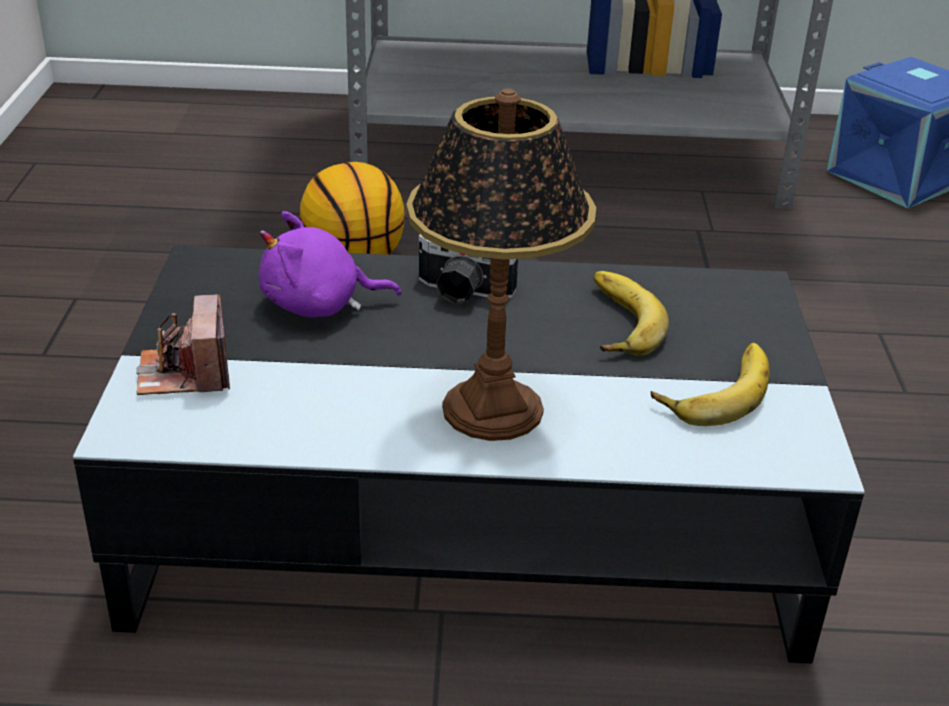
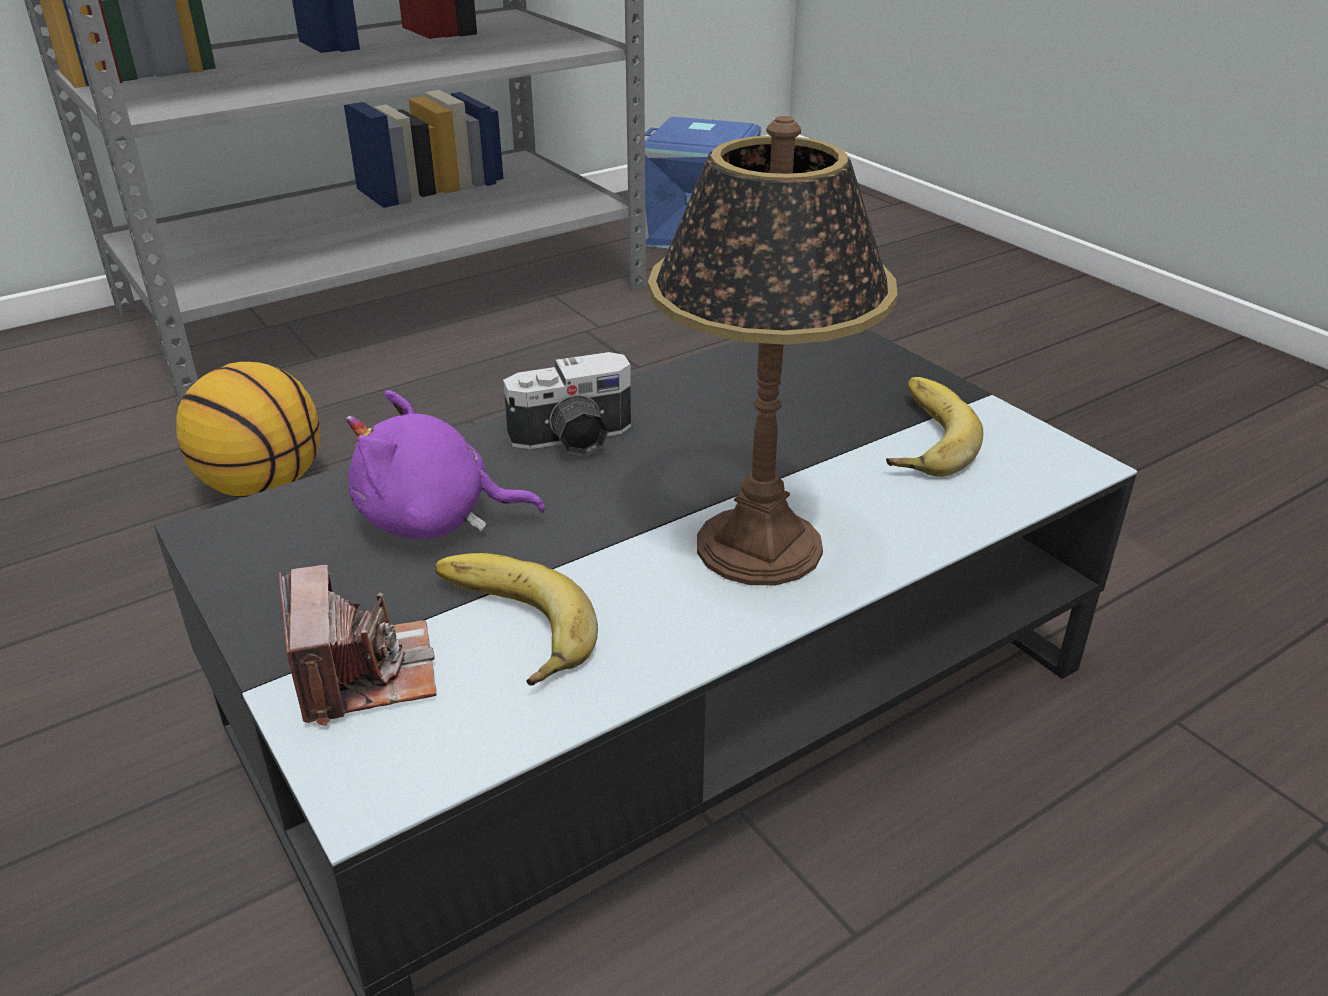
camera: 35 degrees left, 0 degrees up
(185, 373) = (364, 673): camera -> camera turned 150 degrees counterclockwise
(319, 305) = (434, 520): purple plush toy -> purple plush toy turned 45 degrees clockwise
(614, 322) = (755, 412): banana -> banana (505, 627)

